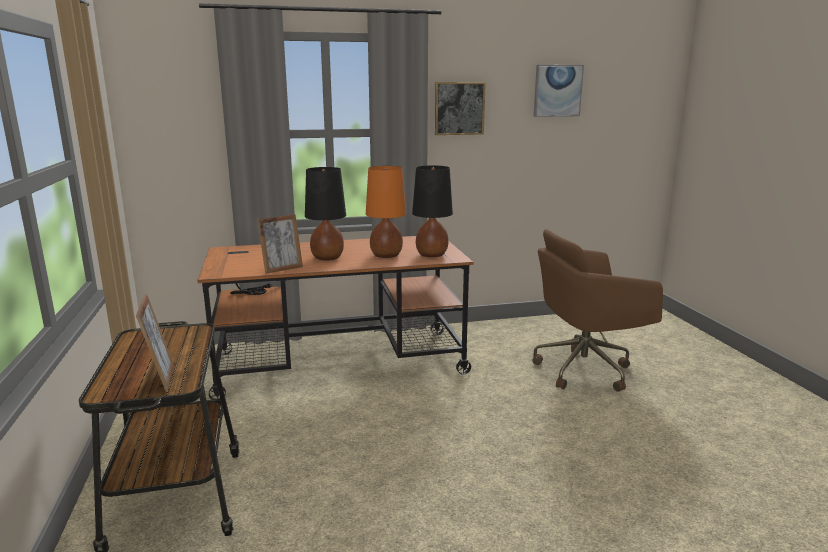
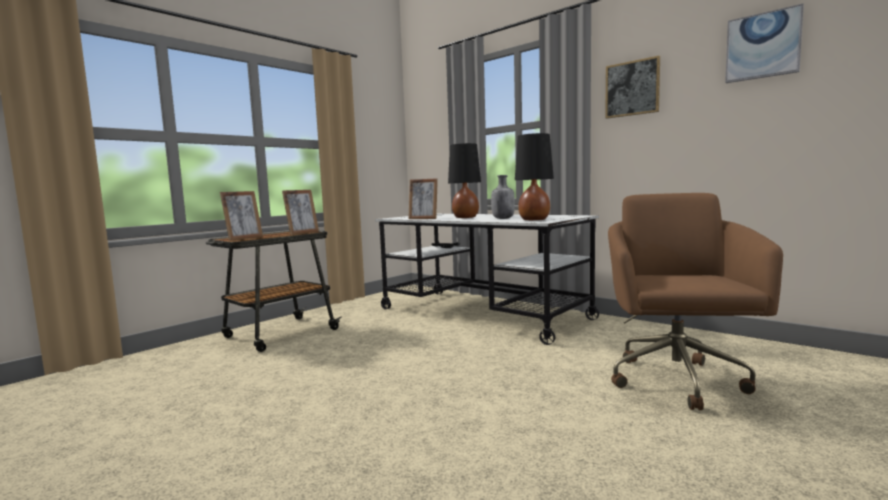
camera: 55 degrees right, 10 degrees down
(187, 337) = (302, 233): none -> picture frame
(339, 363) = (481, 313): orange desk -> white desk
(386, 255) = (503, 218): orange table lamp -> grey bottle
(587, 370) = (678, 384): brown office chair -> brown office chair turned 60 degrees clockwise

